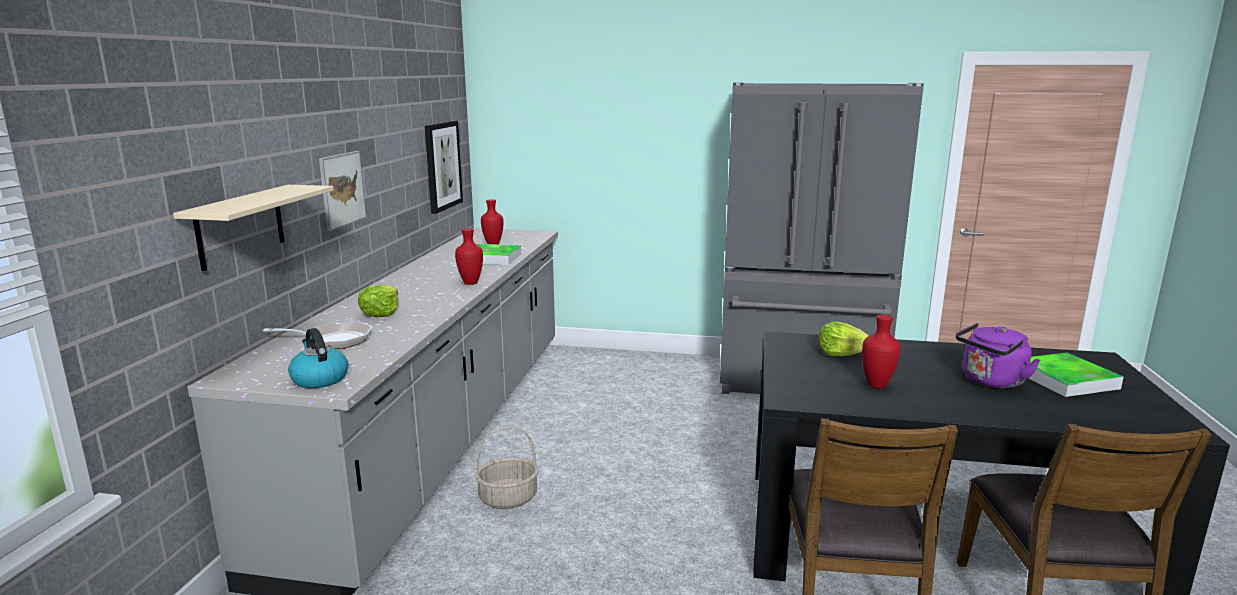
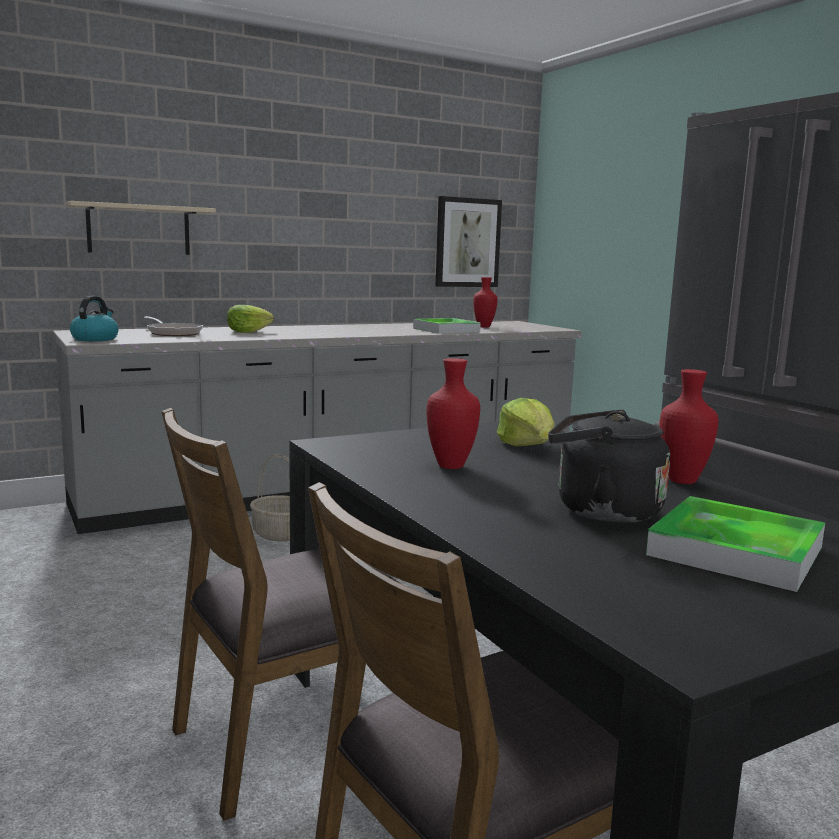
camera: 50 degrees right, 5 degrees down
(342, 189) = (283, 229): picture -> none
(471, 283) = (365, 333): red vase -> red vase (683, 480)
(991, 381) = (601, 511): purple kettle -> black kettle

